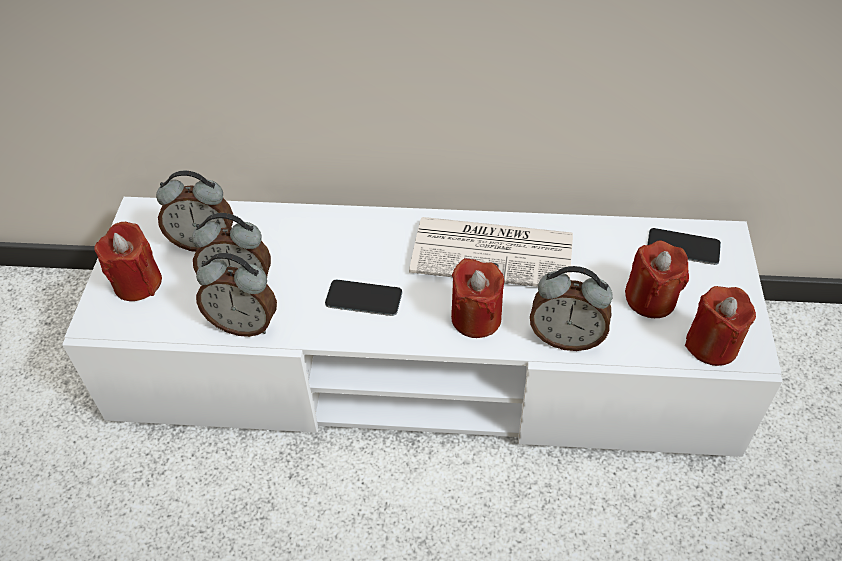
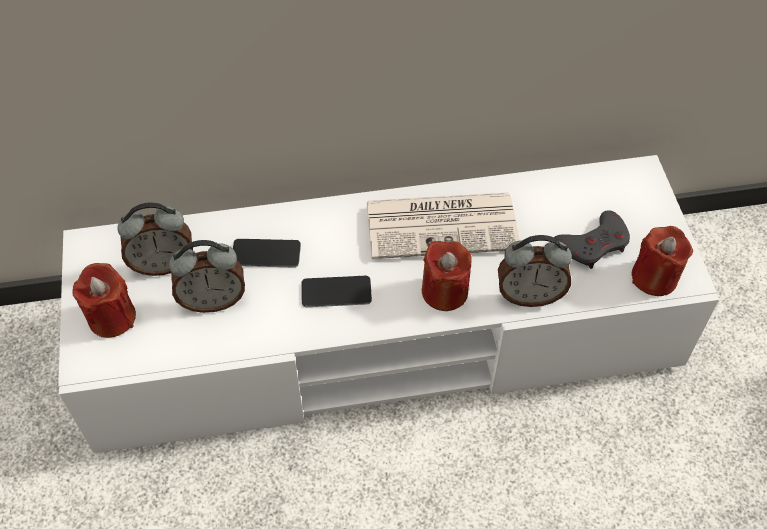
camera: 15 degrees left, 5 degrees up
(244, 324) = (231, 338): alarm clock -> none
(650, 299) = (592, 244): red candle -> grey game controller
(683, 247) = (608, 189): phone -> phone (266, 253)

